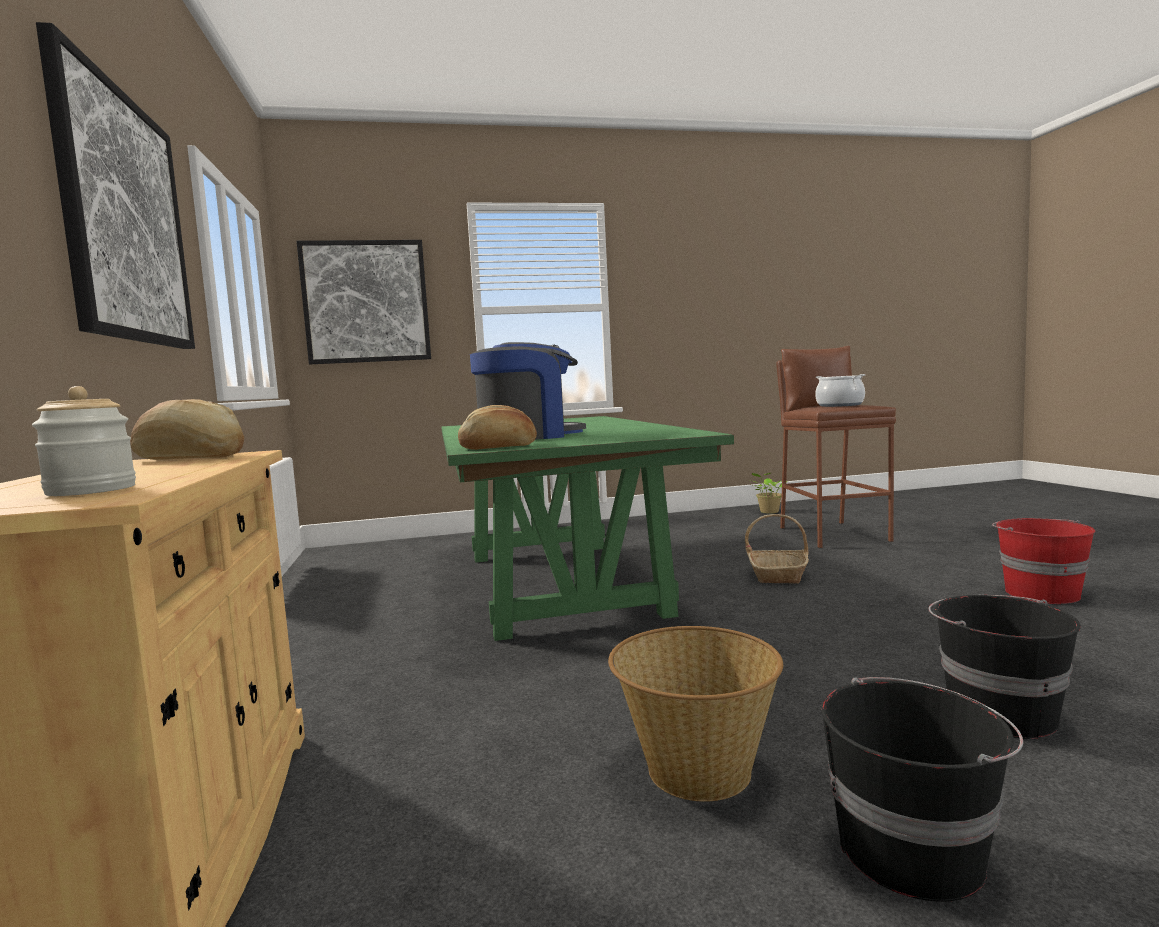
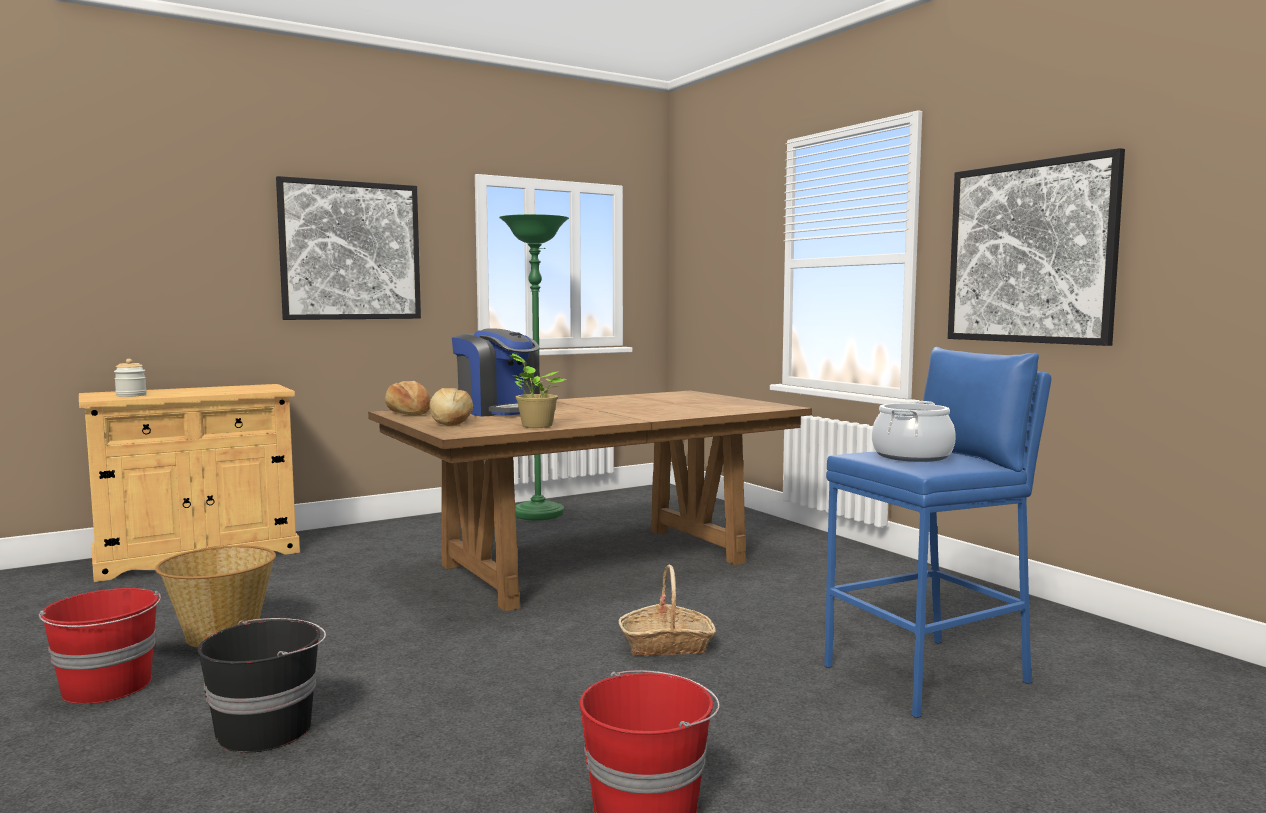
camera: 70 degrees right, 0 degrees up
(191, 458) = (261, 388): bread -> bread (450, 422)
(340, 596) = (538, 514): none -> green floor lamp
(366, 302) = (713, 256): picture -> picture (1030, 253)
(558, 583) = (596, 564): green dining table -> brown dining table
(768, 512) = (1055, 630): potted plant -> potted plant (535, 425)
(832, 534) = (928, 675): brown stool -> blue stool
(913, 850) = (108, 687): black bucket -> red bucket

